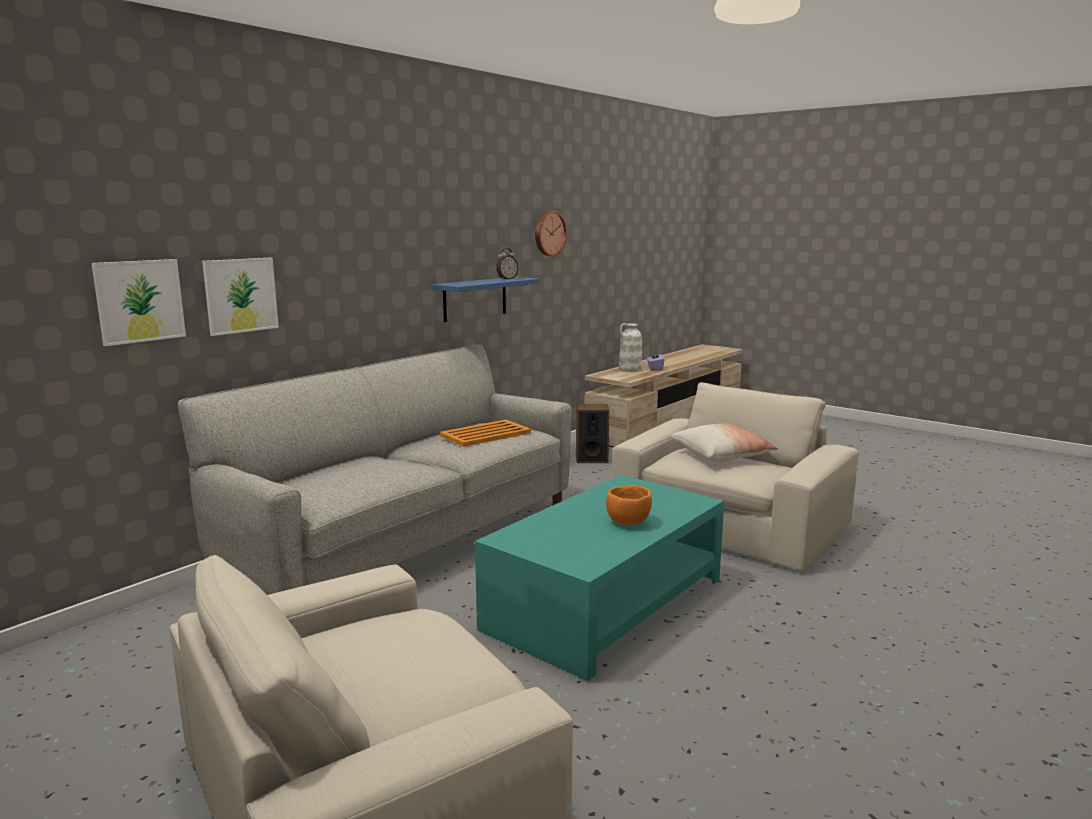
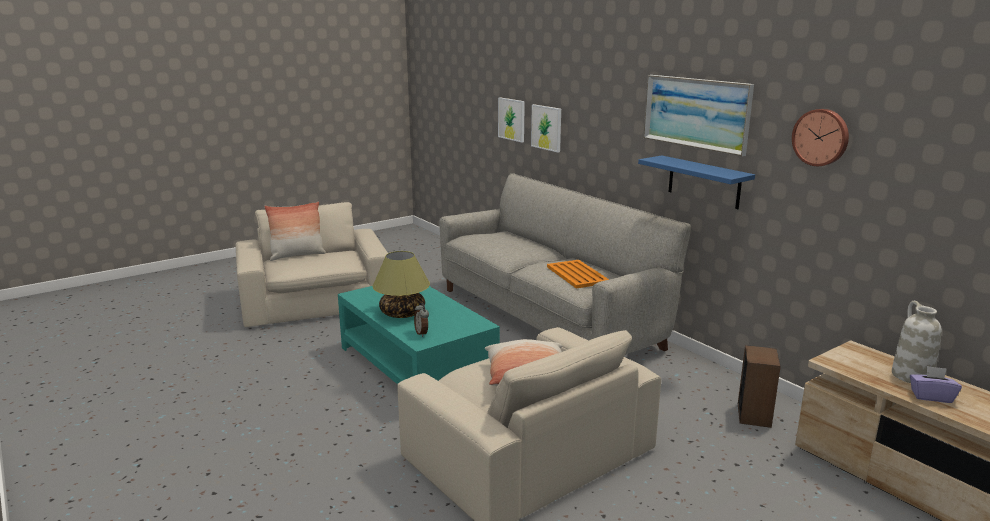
camera: 105 degrees right, 5 degrees up
(361, 699) = (297, 255): none -> pillow
(460, 230) = (696, 113): none -> picture
(507, 279) = (713, 170): alarm clock -> alarm clock (422, 333)
(629, 522) = (402, 313): orange bowl -> table lamp

